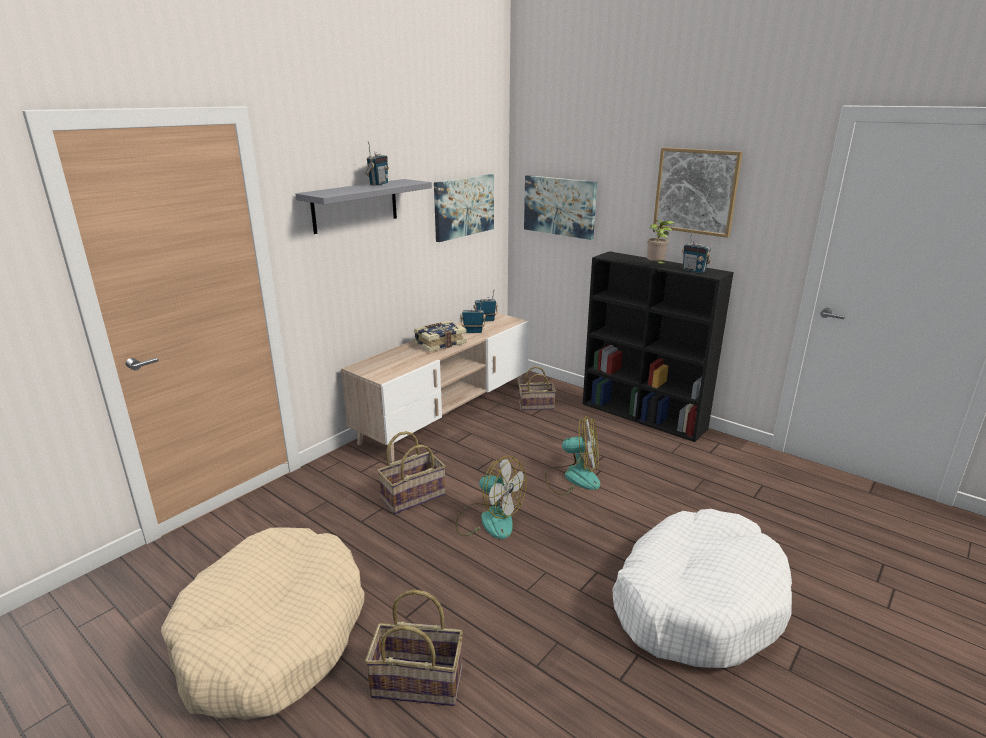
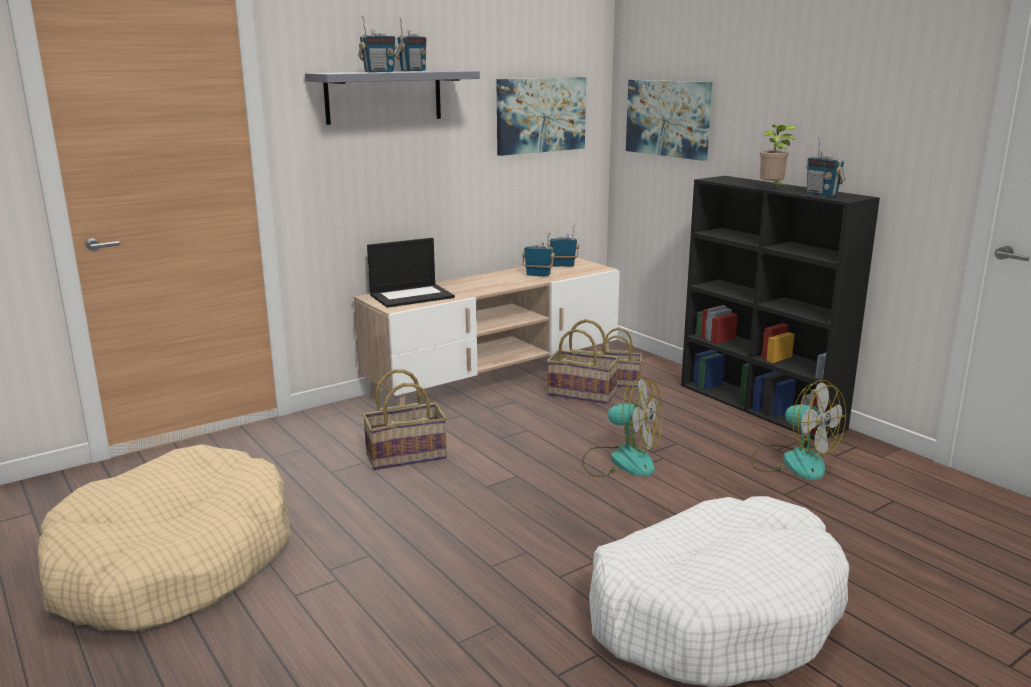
camera: 15 degrees right, 5 degrees down
(358, 189) = (379, 72): none -> radio
(389, 363) = (412, 296): none -> laptop
(418, 681) = (308, 632): basket -> basket (582, 393)
(439, 343) = (488, 282): book -> none
(489, 520) = (485, 490): fan -> fan (793, 461)
(696, 191) = (832, 86): picture -> none

